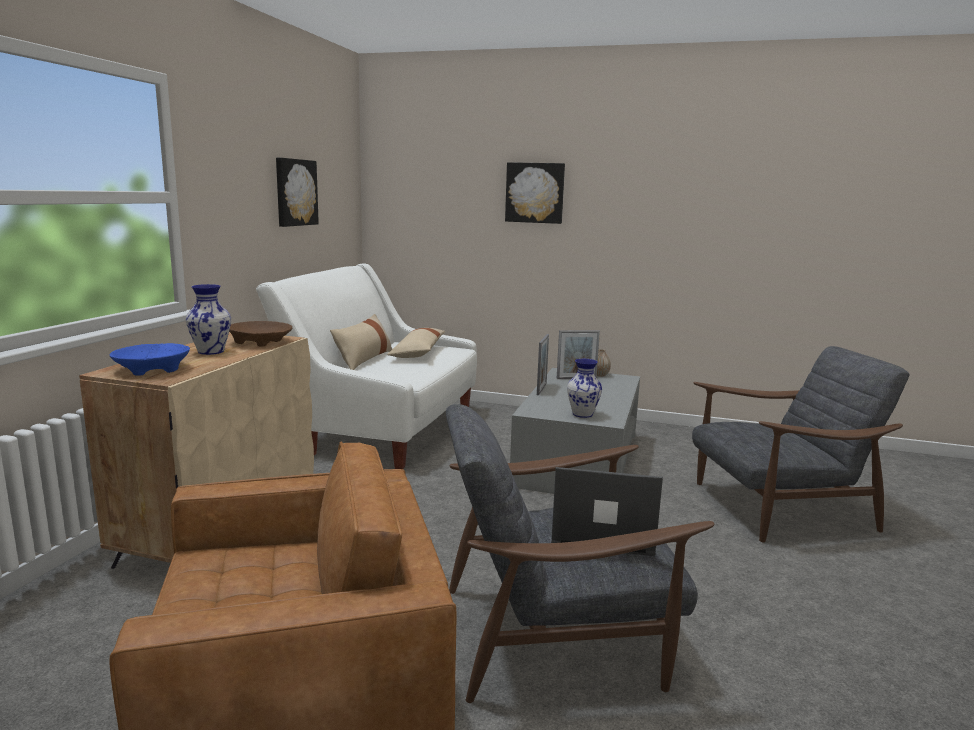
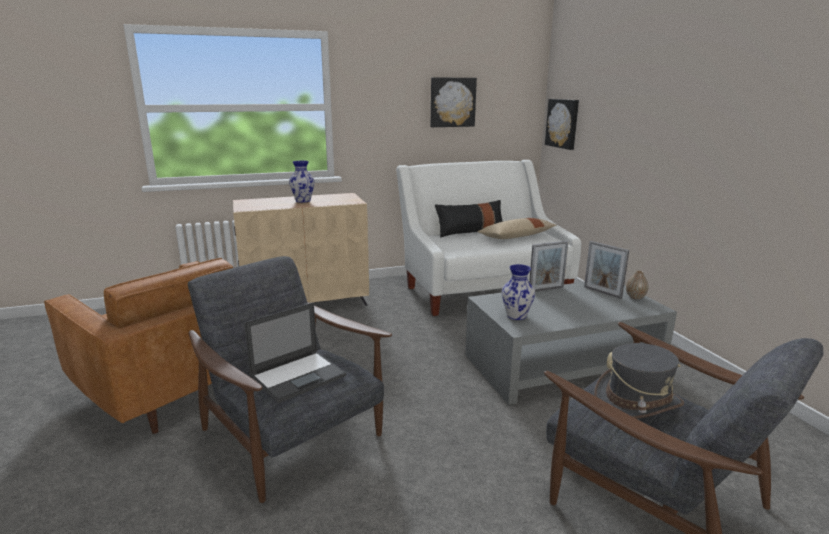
camera: 55 degrees right, 5 degrees up
(152, 369) = (256, 203): blue bowl -> none
(261, 342) = (338, 201): brown bowl -> none
(364, 359) = (470, 232): beige pillow -> black pillow
(535, 193) = (651, 102): picture -> picture (563, 123)
(601, 531) = (299, 375): laptop -> laptop turned 75 degrees clockwise
(764, 432) = (637, 402): none -> grey hat

